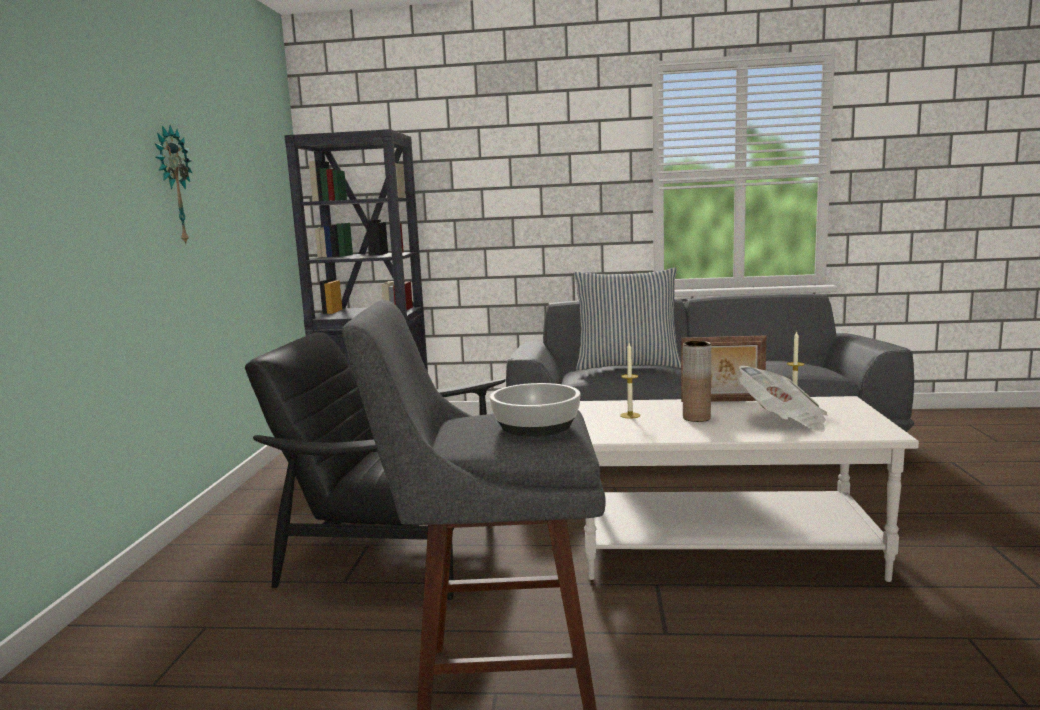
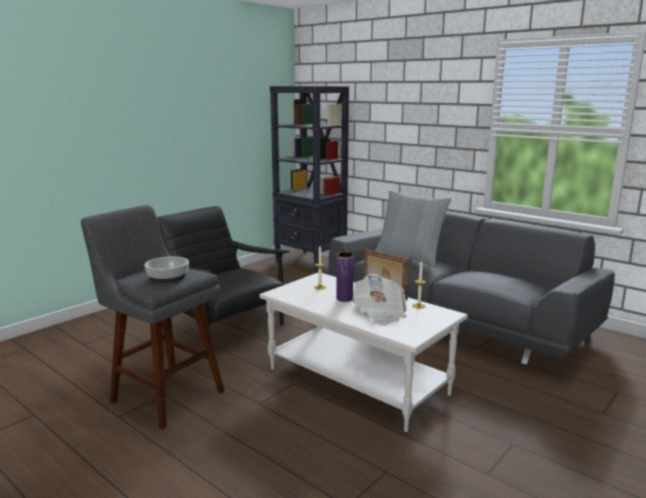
camera: 35 degrees right, 5 degrees up
(173, 186) = (181, 121): wall clock -> none
(696, 418) = (344, 298): brown vase -> purple vase

